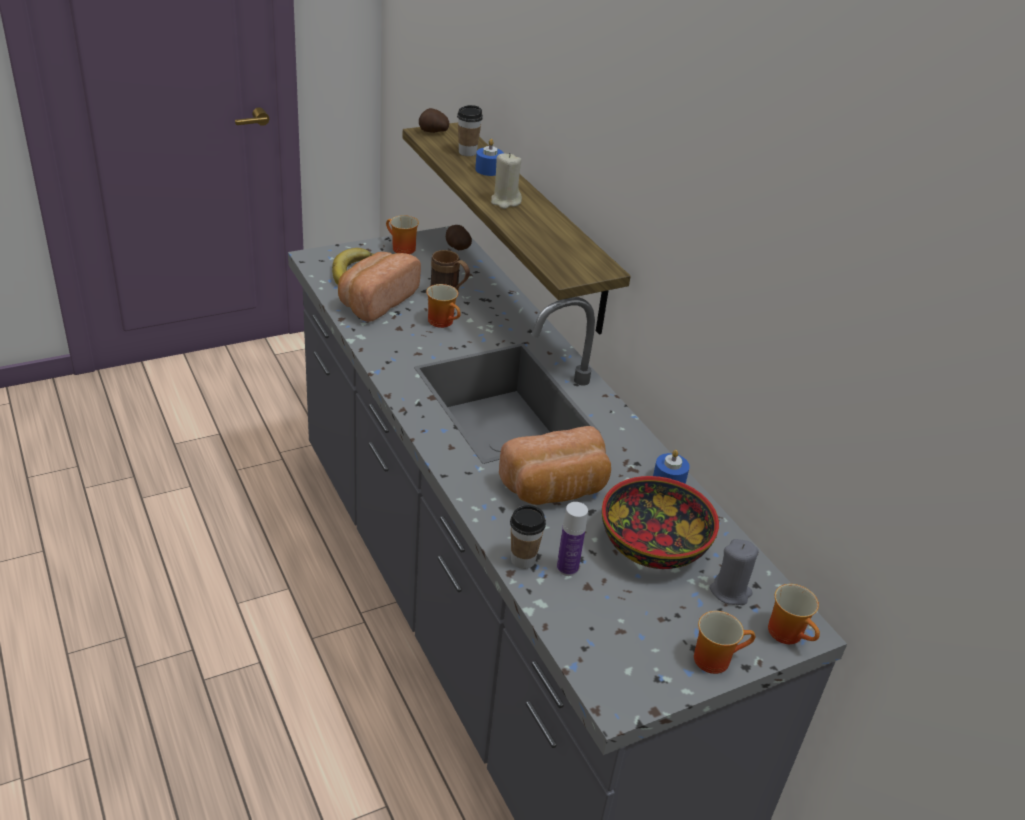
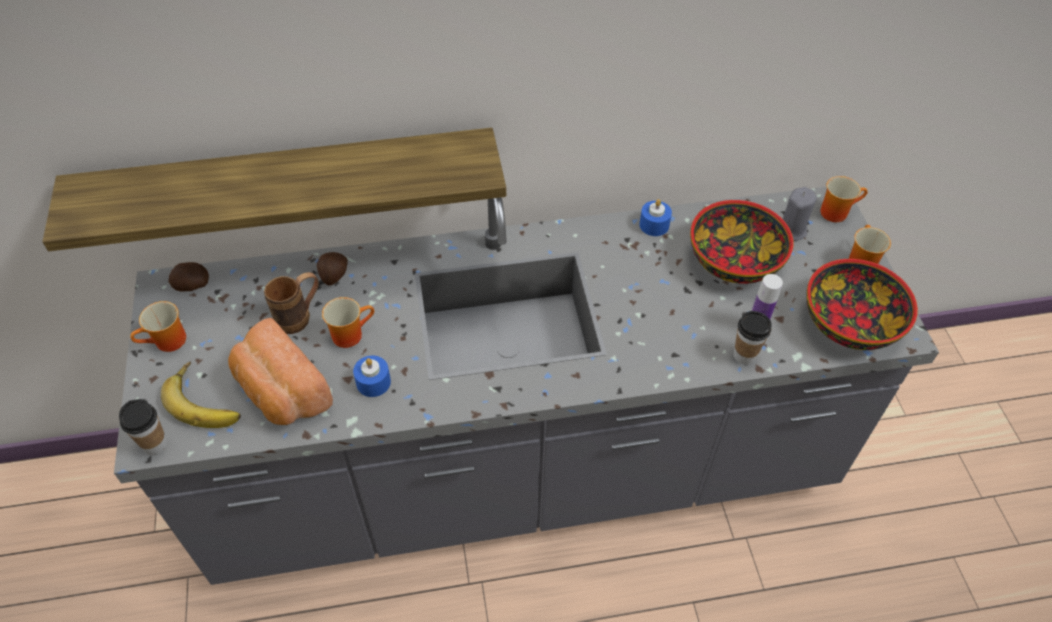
camera: 70 degrees left, 15 degrees up
(433, 132) = (73, 211): potato -> potato (333, 276)
(467, 152) = (153, 190): cup -> cup (155, 444)
(489, 169) = (210, 181): blue candle -> blue candle (373, 382)
(505, 201) = (299, 184): beige candle -> none
(556, 489) = (654, 307): bread -> none
(613, 650) = (850, 322): none -> bowl

